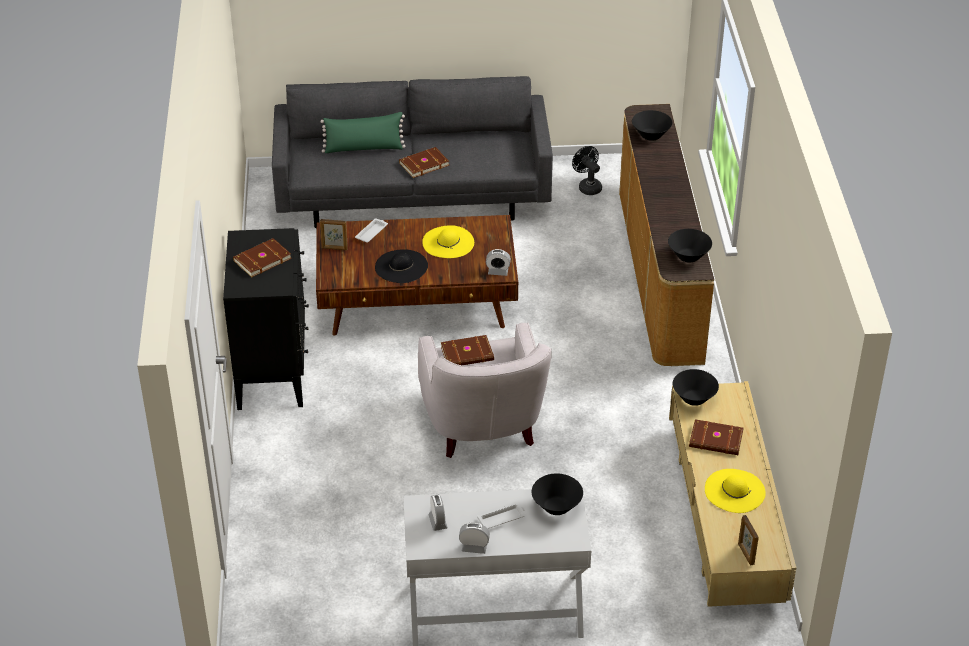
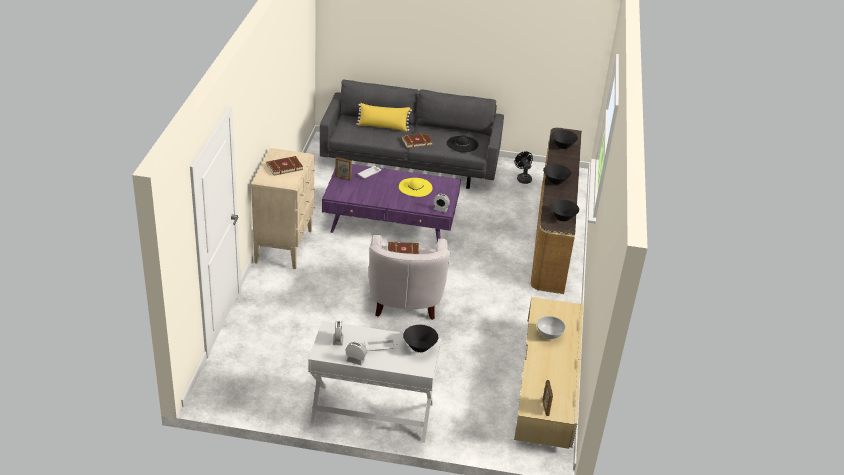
camera: 10 degrees right, 5 degrees down
(273, 372) = (285, 246): black dresser -> beige dresser
(364, 148) = (383, 127): green pillow -> yellow pillow
(401, 266) = (380, 195): black hat -> black hat (462, 144)
(417, 299) = (391, 222): brown coffee table -> purple coffee table
(694, 398) = (543, 307): black bowl -> black bowl (555, 181)
(716, 440) = (549, 335): brown book -> white bowl
(734, 491) = (551, 368): yellow hat -> none

